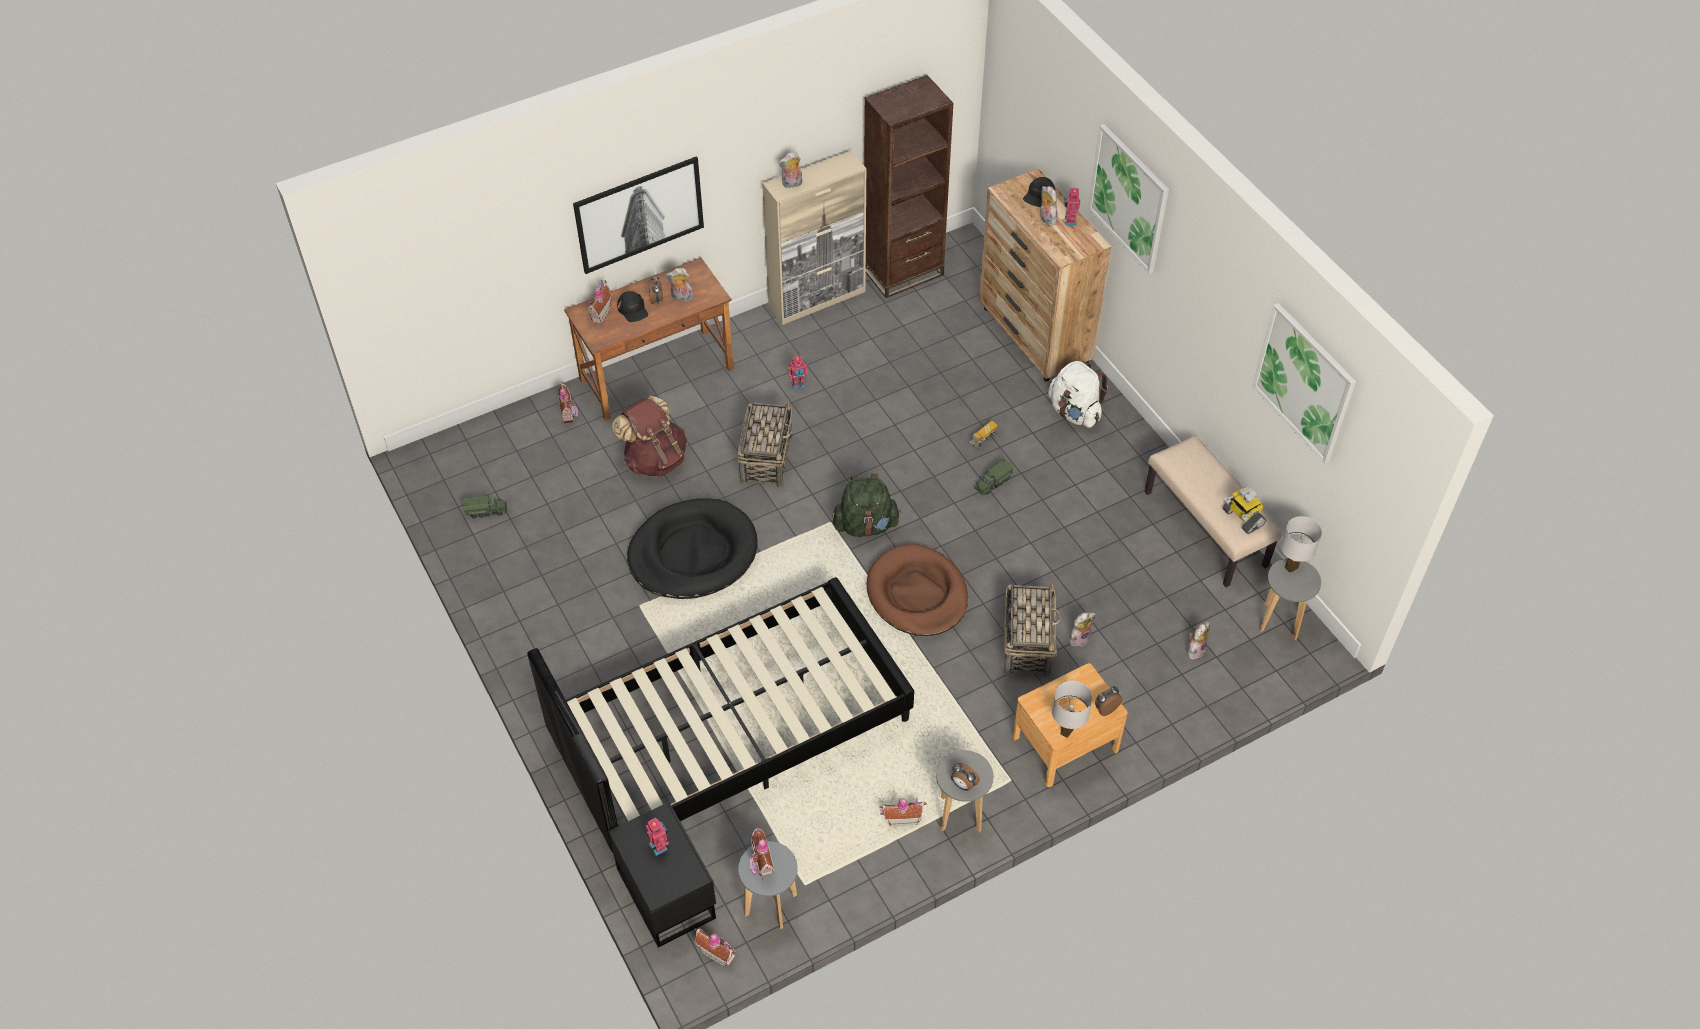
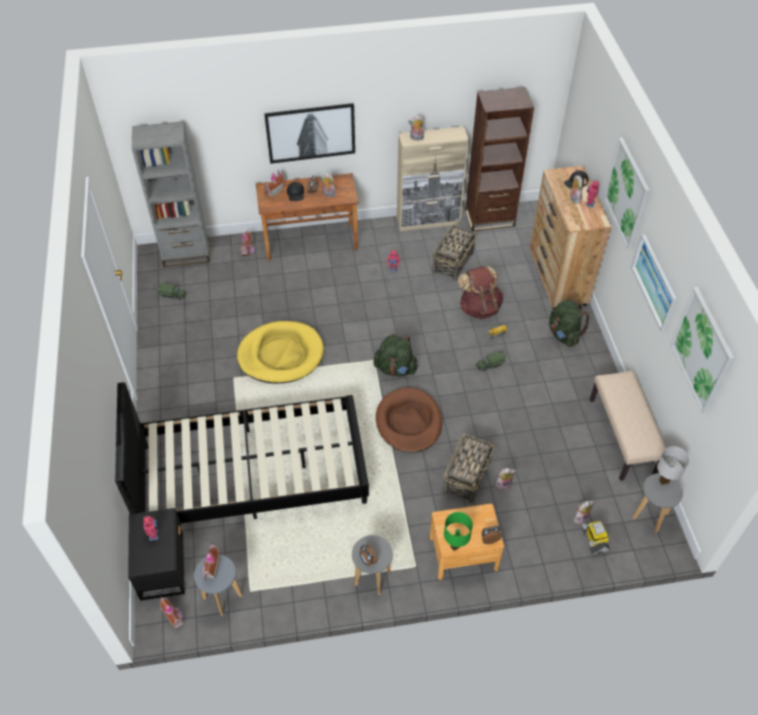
camera: 20 degrees right, 0 degrees up
(475, 443) = (186, 253): none -> grey bookcase
(655, 459) = (285, 291): brown backpack -> brown backpack (479, 307)
(693, 553) = (281, 355): black dog bed -> yellow dog bed
(766, 458) = (353, 309): basket -> basket (453, 262)
(902, 818) = (332, 568): toy house -> none
(1066, 731) = (455, 546): white table lamp -> green table lamp
(1074, 412) = (564, 334): white backpack -> green backpack
(1205, 308) = (654, 282): none -> picture
(1242, 517) = (643, 436): toy robot -> toy robot (594, 541)

